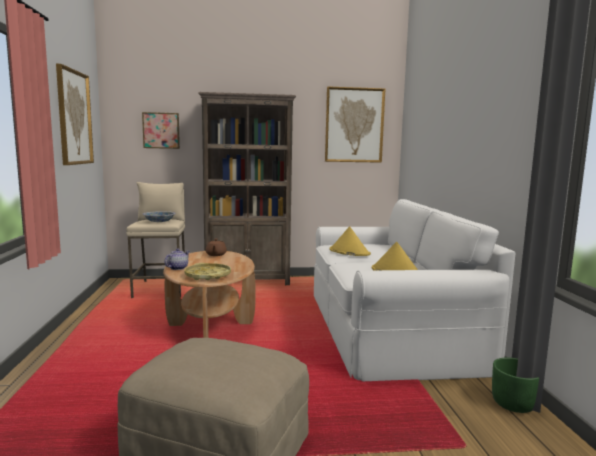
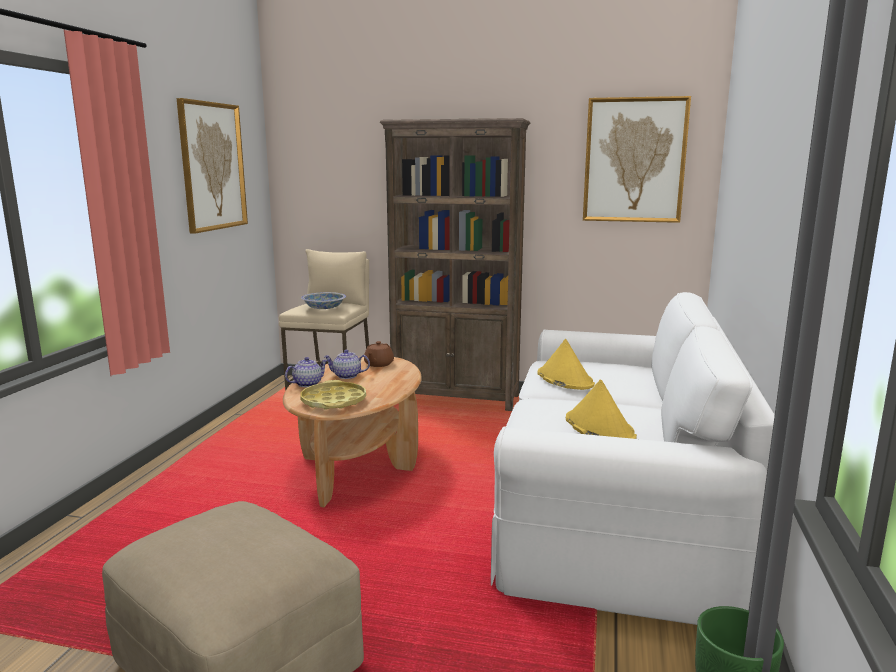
camera: 20 degrees right, 5 degrees up
(161, 130) = (343, 175): picture -> none
(201, 262) = (347, 376): none -> teapot

